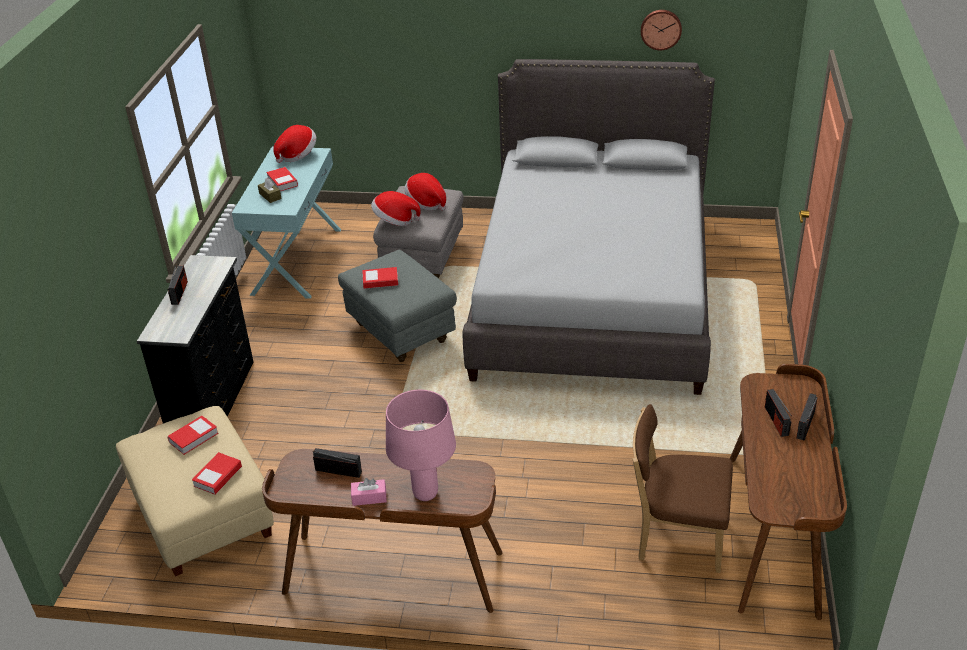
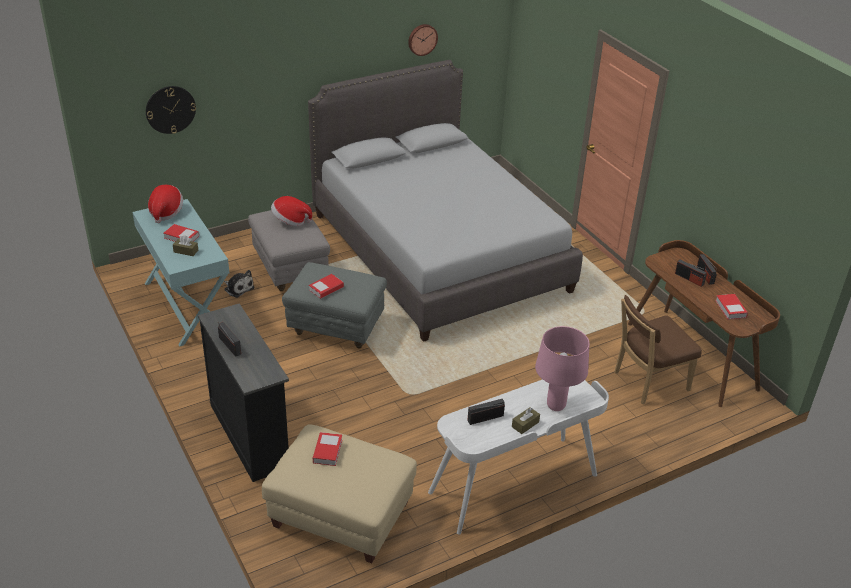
camera: 40 degrees left, 0 degrees up
(218, 476) = (379, 468): book -> book (730, 309)
(340, 48) = (170, 109): none -> wall clock
(357, 260) = (238, 288): none -> plush toy
(369, 497) = (525, 424): pink tissue box -> brown tissue box
(393, 574) = (514, 485): brown desk -> white desk
(395, 221) = (282, 242): hat -> none

